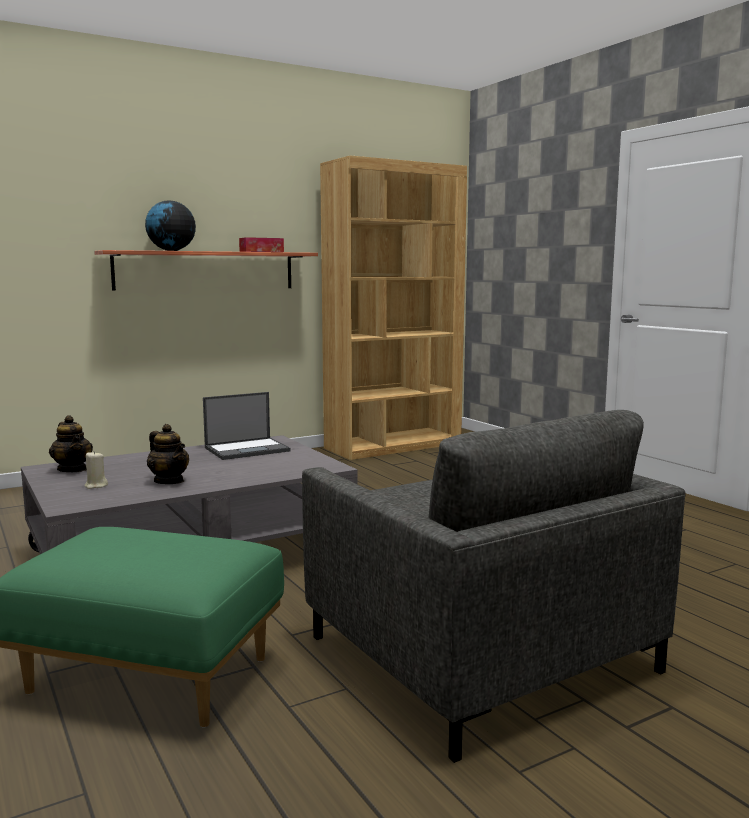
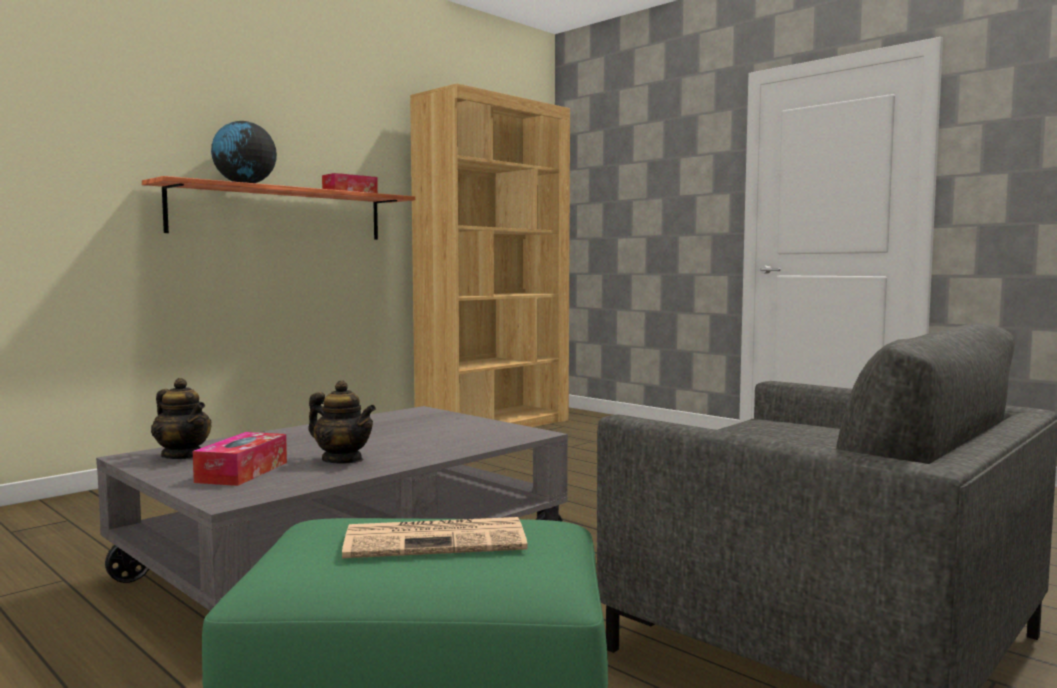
camera: 15 degrees left, 5 degrees down
(96, 486) = (242, 472): beige candle -> tissue box
(153, 549) = (438, 540): none -> newspaper
(248, 449) = (401, 421): laptop -> none

